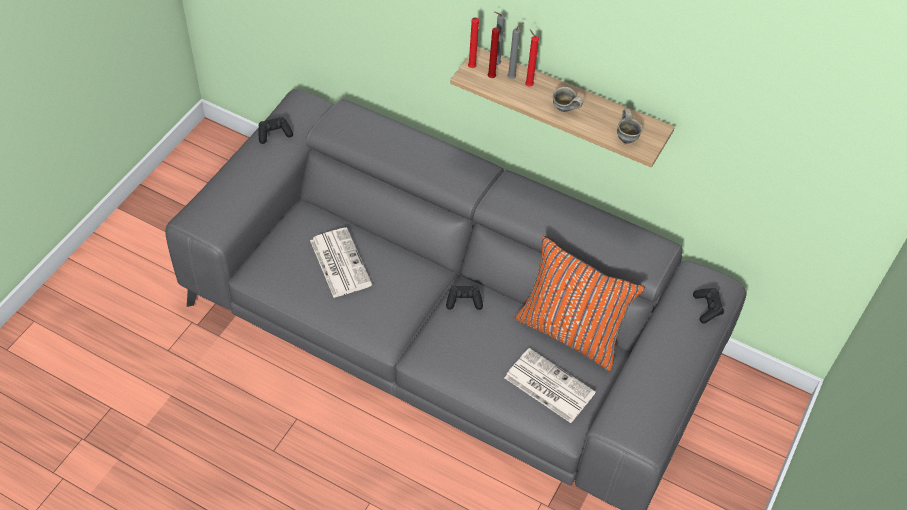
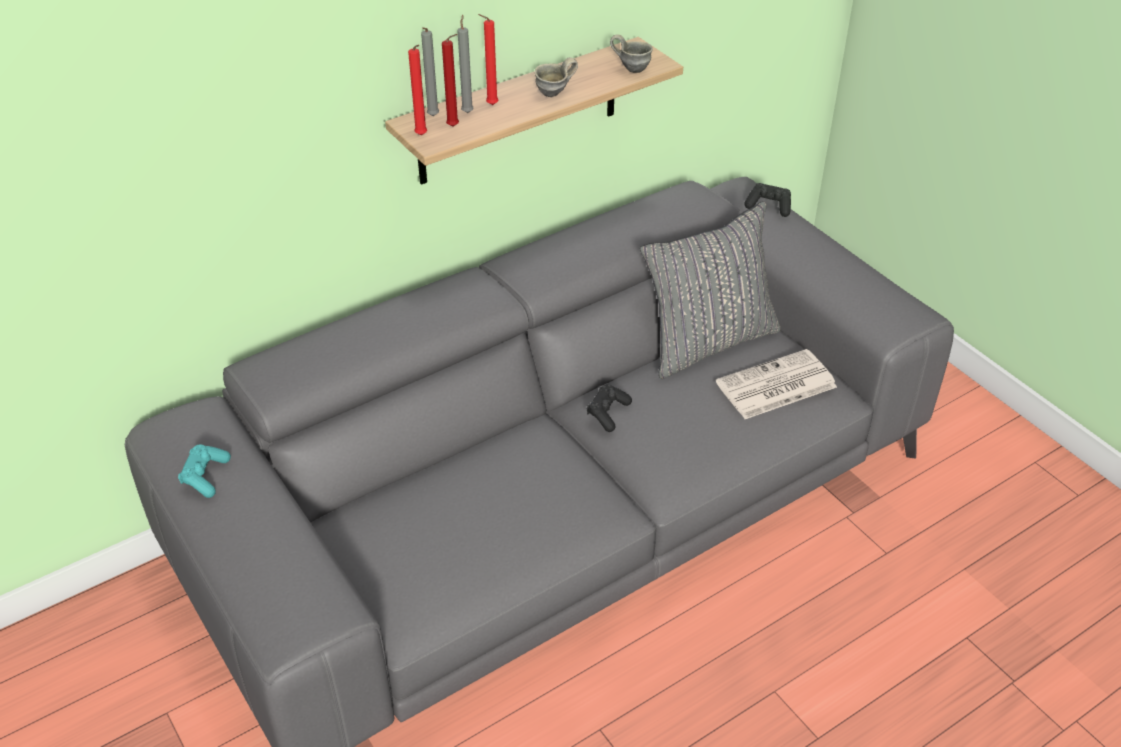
camera: 60 degrees left, 10 degrees down
(274, 134) = (205, 477): black game controller -> turquoise game controller
(339, 262) = (461, 513): newspaper -> none
(570, 332) = (707, 341): orange pillow -> grey pillow

